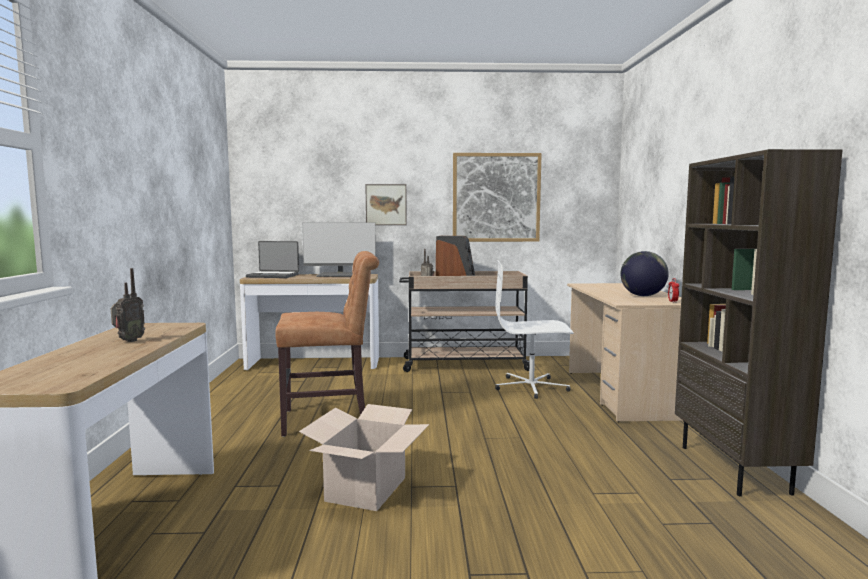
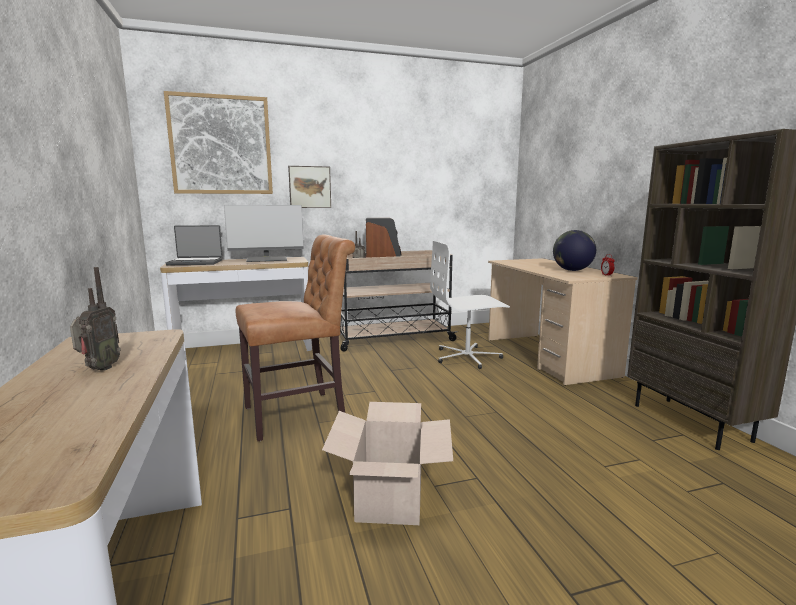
camera: 15 degrees left, 5 degrees up
(496, 197) = (414, 181): picture -> picture (221, 145)

